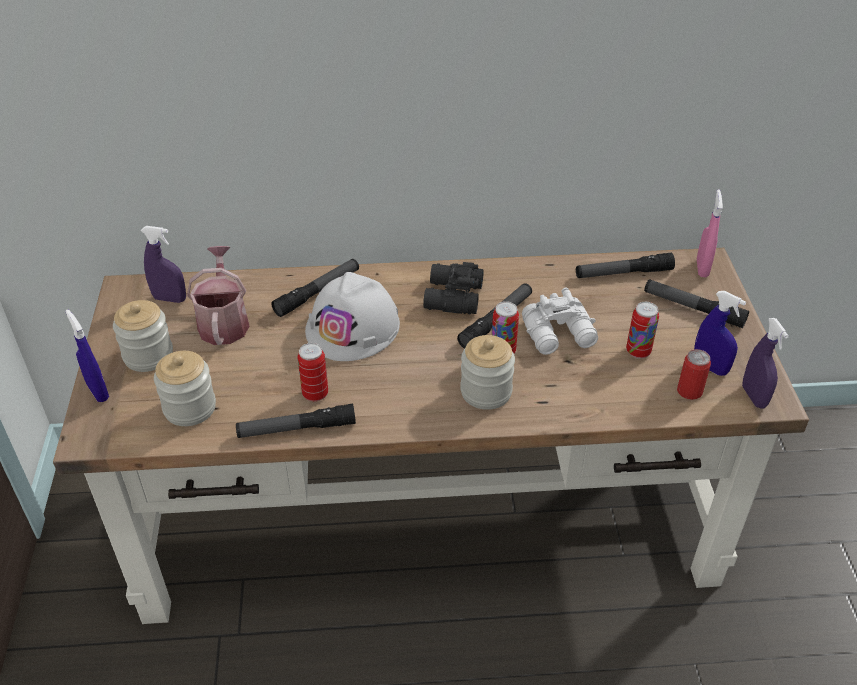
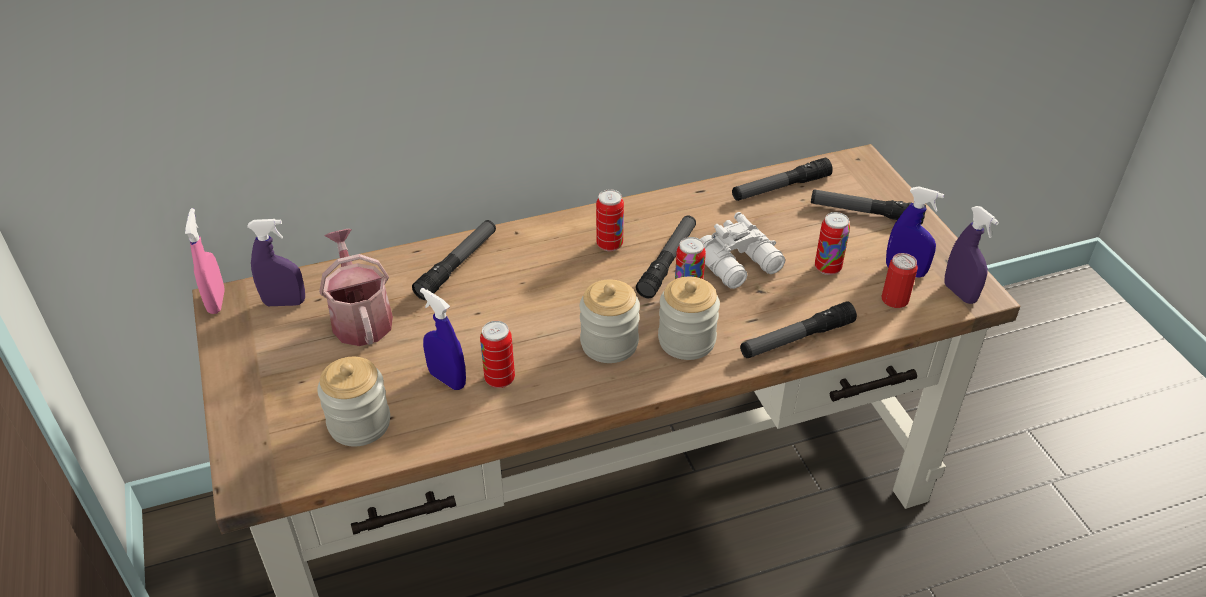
camera: 15 degrees left, 0 degrees up
(98, 391) = (239, 426): blue spray bottle -> blue spray bottle (447, 379)
(148, 355) = (285, 373): jar -> jar (609, 343)
(296, 429) = (494, 422): flashlight -> flashlight (796, 338)
(353, 327) = (513, 297): white hard hat -> none
(451, 297) = (609, 245): black binoculars -> can
(702, 268) = (858, 169): pink spray bottle -> pink spray bottle (216, 301)

